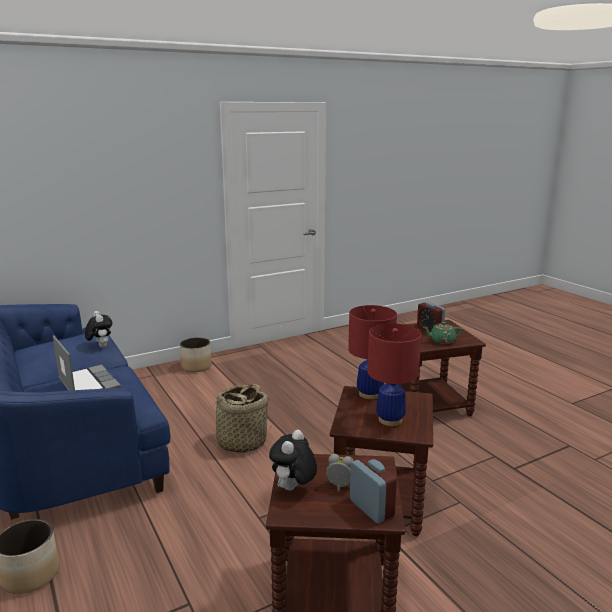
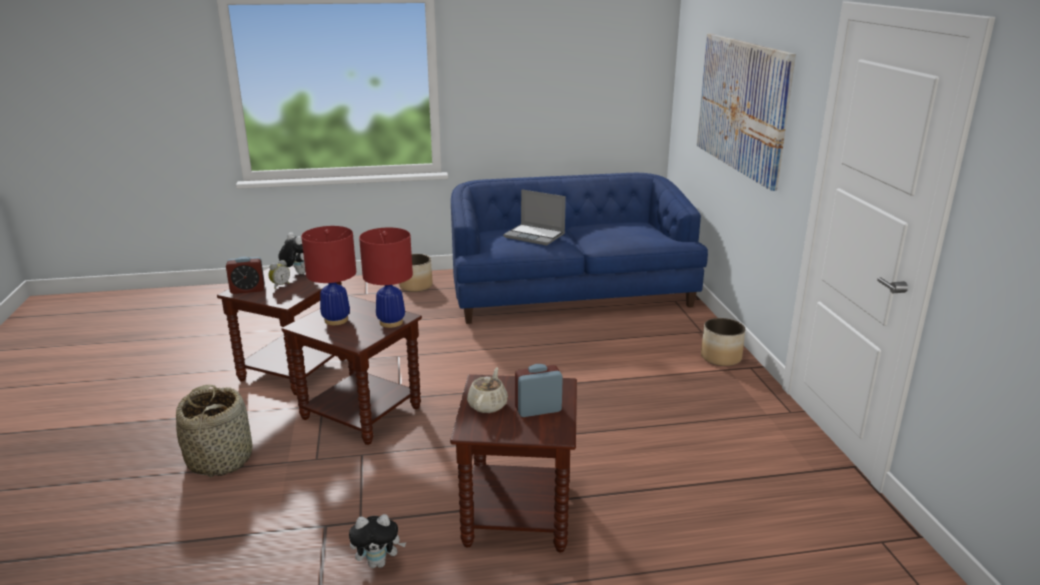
camera: 110 degrees right, 5 degrees up
(87, 383) = (535, 236): laptop -> laptop turned 45 degrees clockwise
(100, 346) = (622, 241): plush toy -> plush toy (378, 563)
(106, 194) = (742, 106): none -> picture
(241, 442) = (517, 363): basket -> basket (220, 459)
(441, 341) = (488, 405): green teapot -> beige teapot

